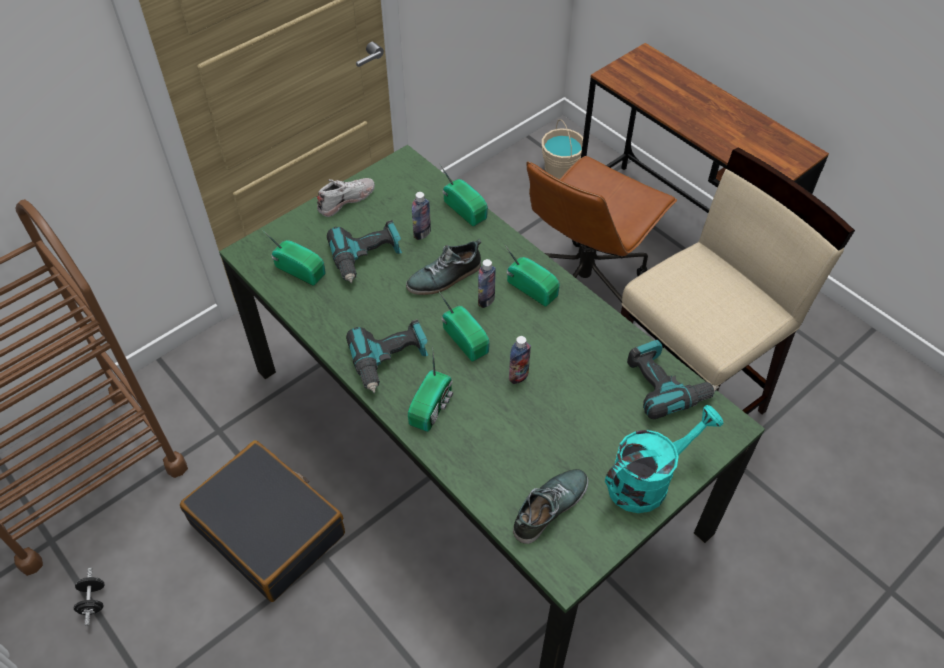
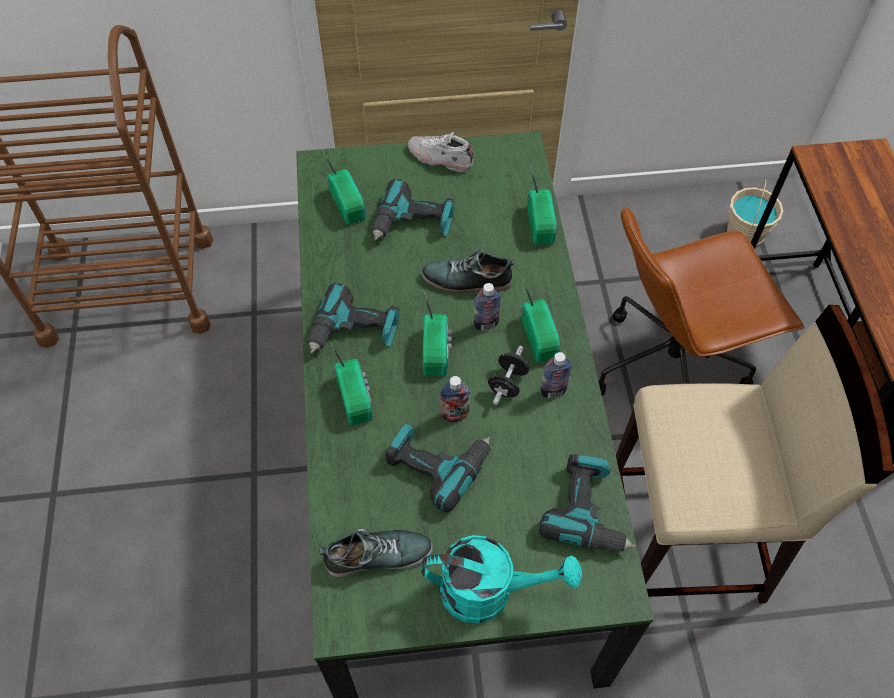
camera: 35 degrees right, 5 degrees up
(93, 601) = (68, 396): black dumbbell -> black dumbbell (508, 383)
(269, 528) = (230, 420): black suitcase -> none
(346, 200) = (439, 158): white shoe -> white shoe turned 150 degrees counterclockwise
(422, 233) = (481, 226): bottle -> bottle (553, 391)
(432, 406) = (355, 396): radio -> radio turned 75 degrees counterclockwise
(536, 417) = (437, 464): none -> power drill

